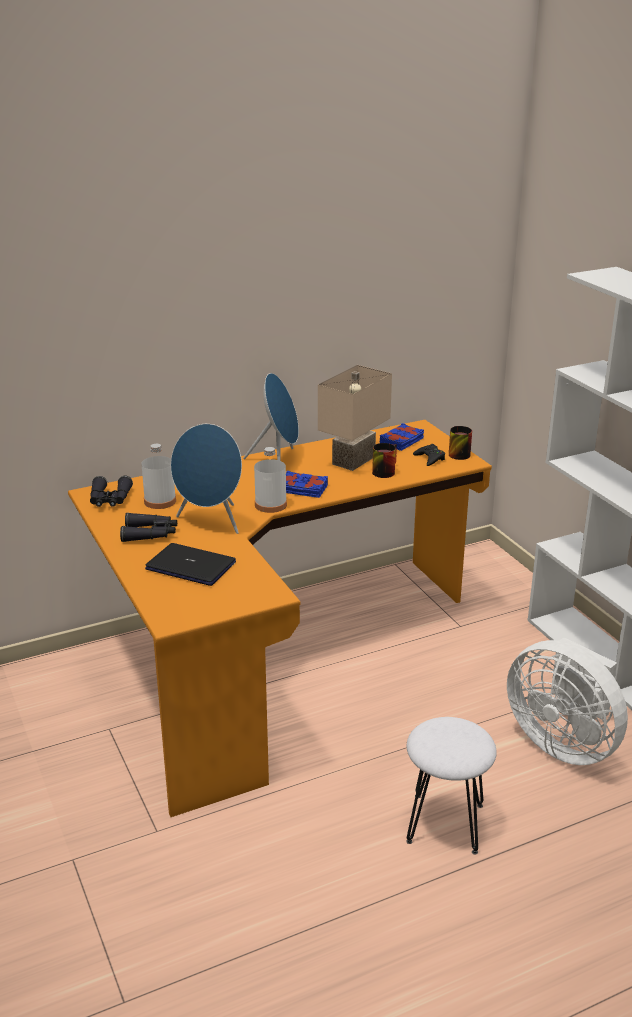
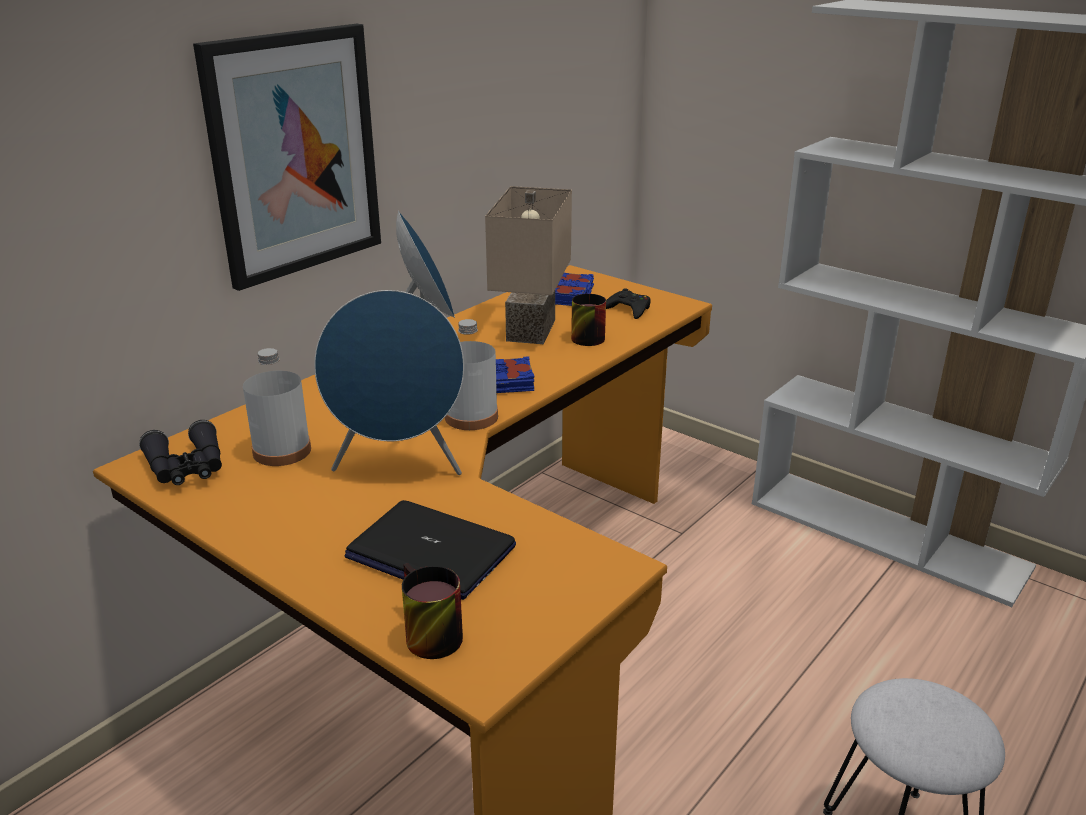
camera: 25 degrees left, 0 degrees up
(150, 534) = (308, 512): black binoculars -> none
(191, 566) = (430, 552): laptop -> laptop turned 150 degrees counterclockwise
(209, 334) = (294, 154): none -> picture
(456, 453) = (653, 297): mug -> mug (424, 635)
(563, 742) = (927, 657): white fan -> none

